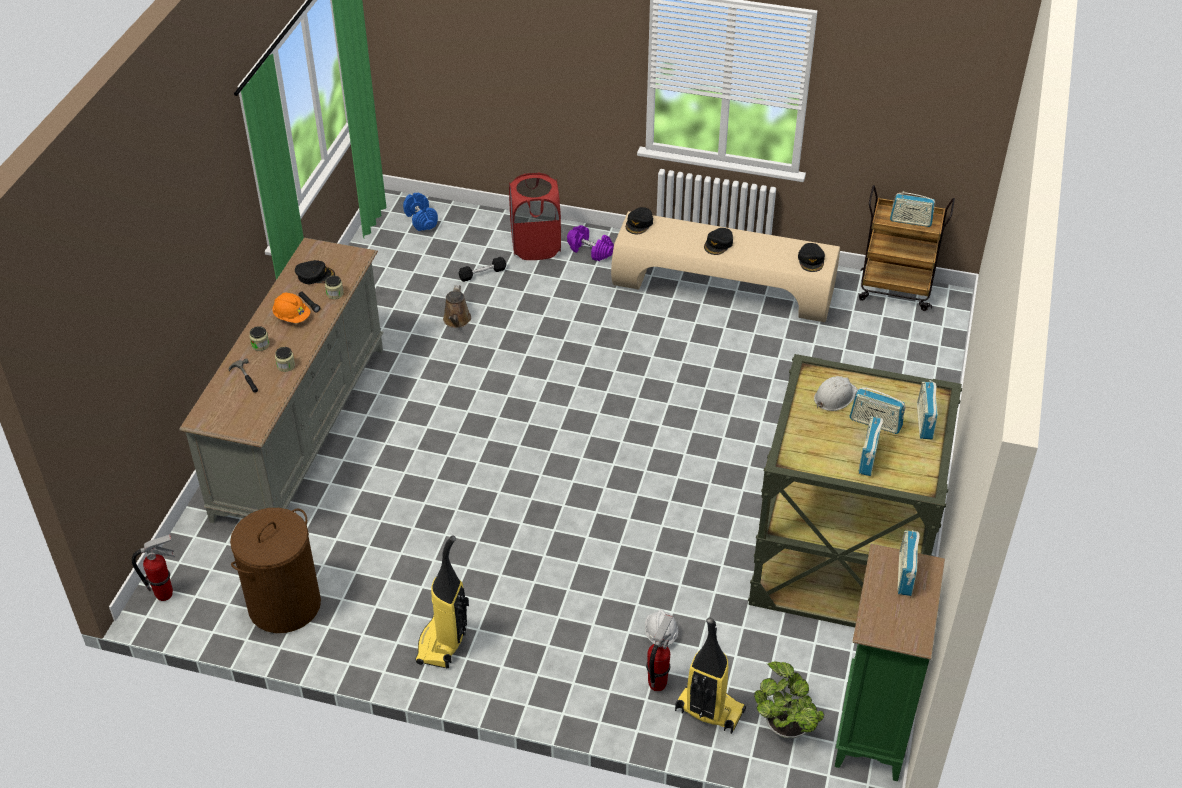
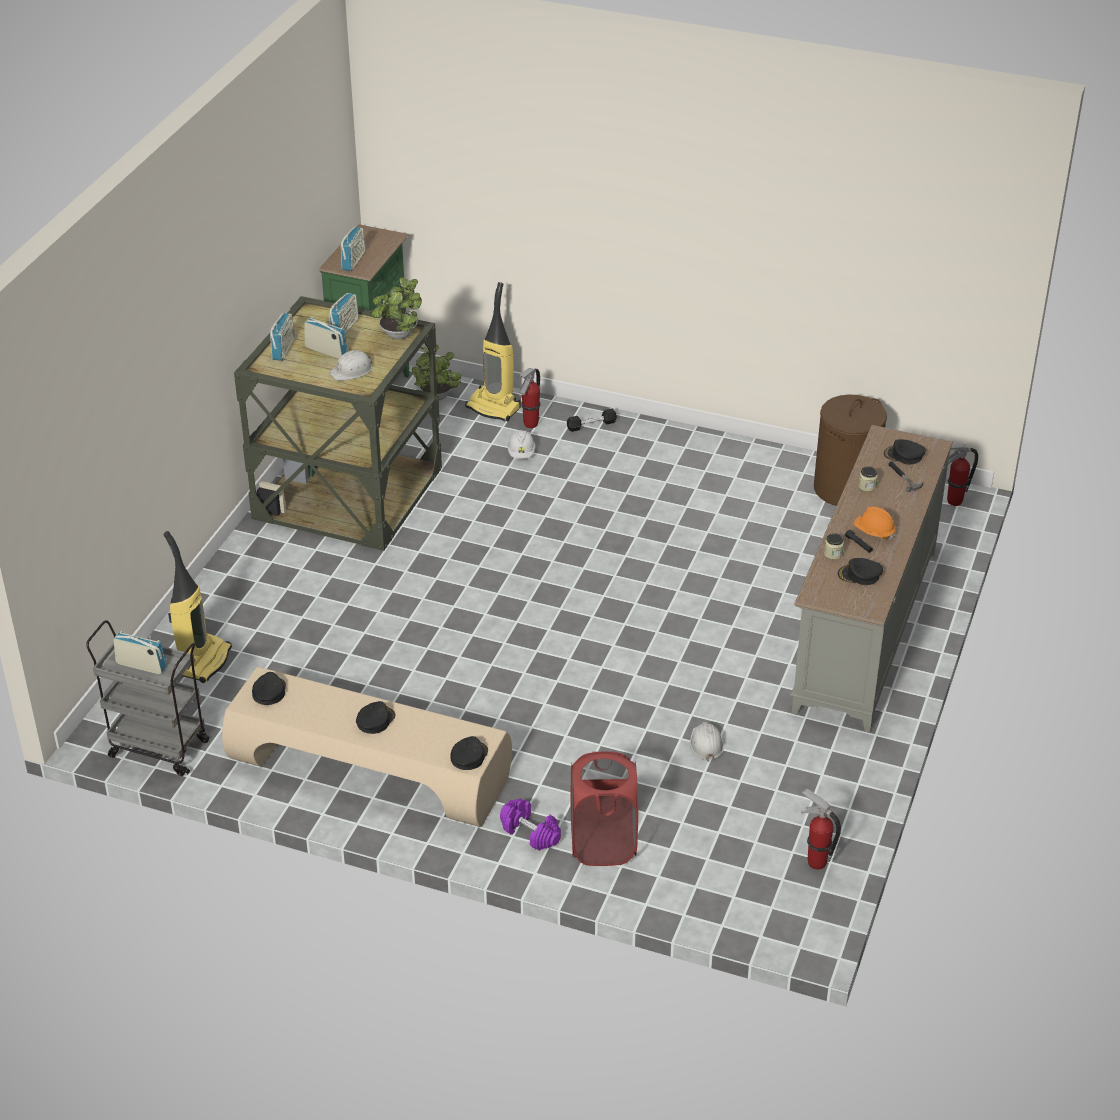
camera: 175 degrees left, 5 degrees down
(238, 405) = (904, 455): none -> black cap
(260, 345) = (899, 506): jar -> none
(380, 244) = (816, 862): none -> fire extinguisher
(421, 219) = (763, 900): blue dumbbell -> none
(443, 643) = (704, 457): vacuum cleaner -> vacuum cleaner (203, 661)
(456, 320) = (706, 744): brown watering can -> white hard hat
(482, 273) = (675, 807): black dumbbell -> black dumbbell (591, 425)
(802, 450) = (397, 336): none -> potted plant
(896, 292) = (158, 748): brown cart -> grey cart

